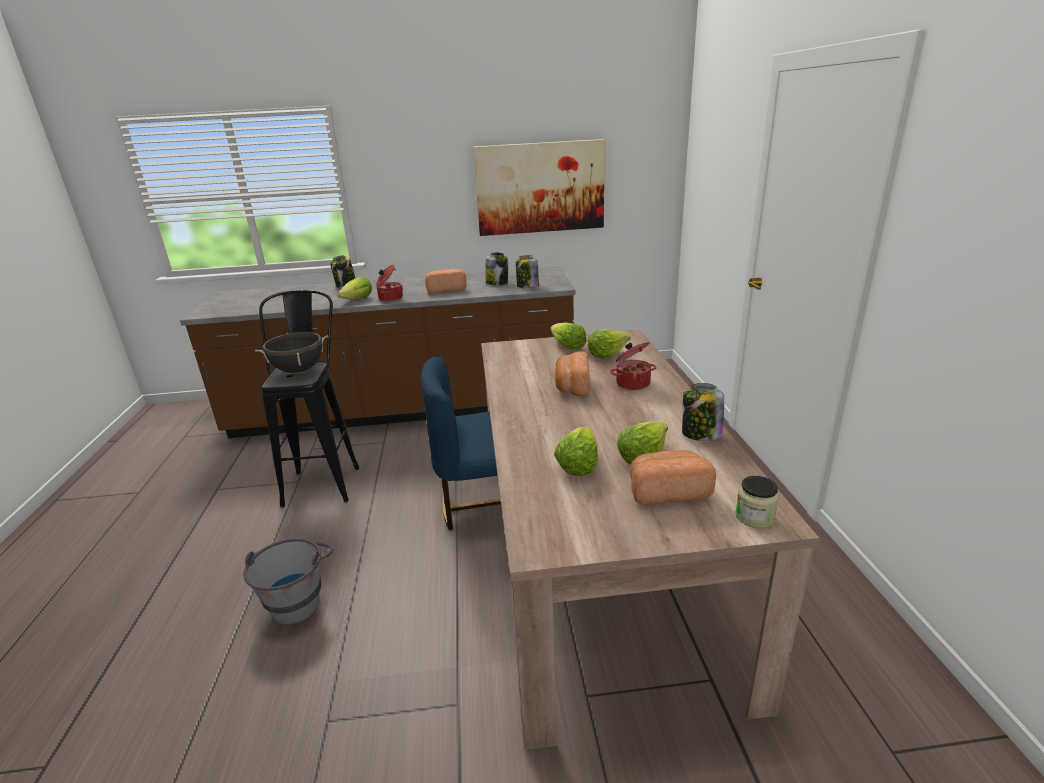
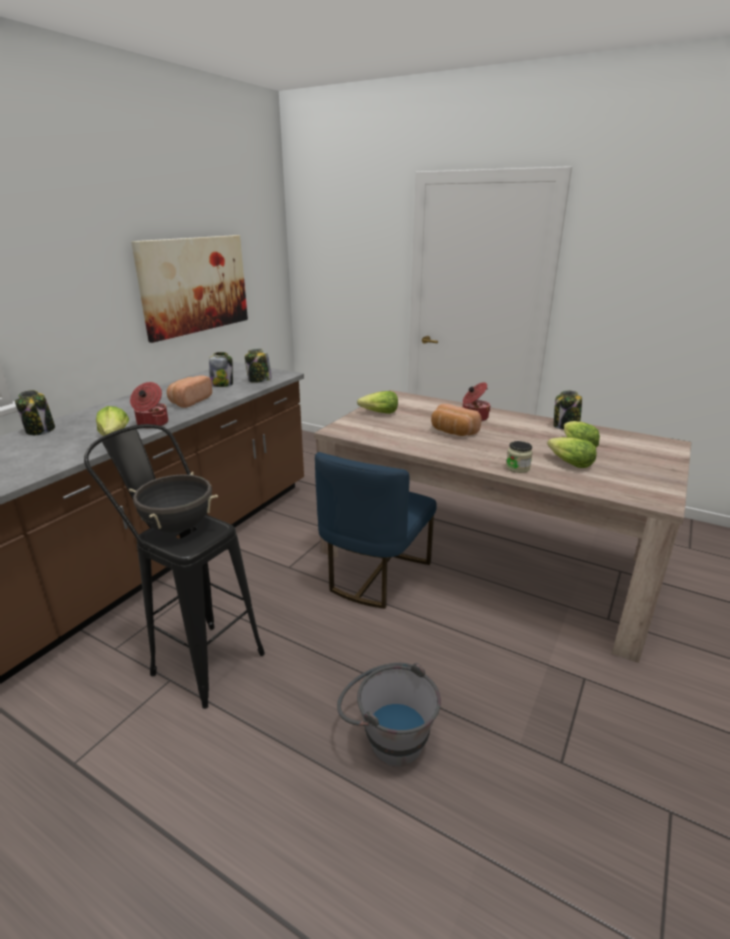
camera: 55 degrees left, 0 degrees up
(607, 354) = (415, 408): lettuce -> none
(667, 491) = (623, 453): bread -> none
(754, 517) = (665, 446): jar -> jar (517, 468)

